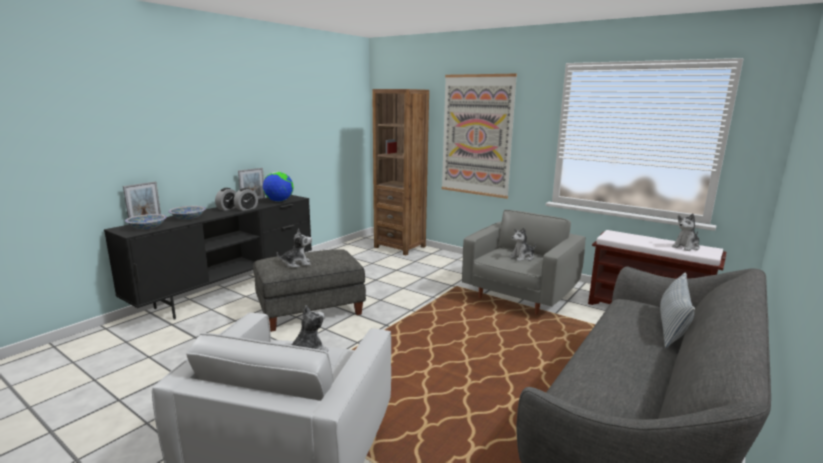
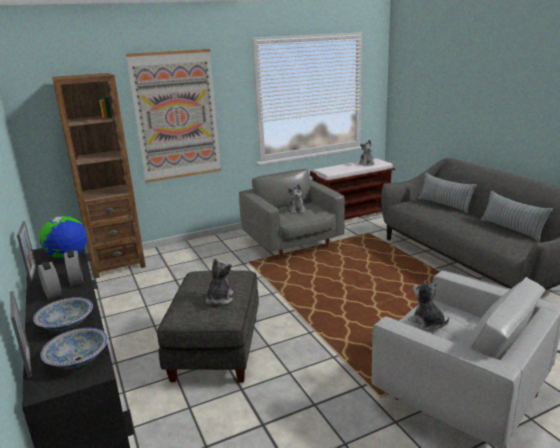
camera: 60 degrees left, 5 degrees up
(654, 392) = (511, 229): none -> pillow

